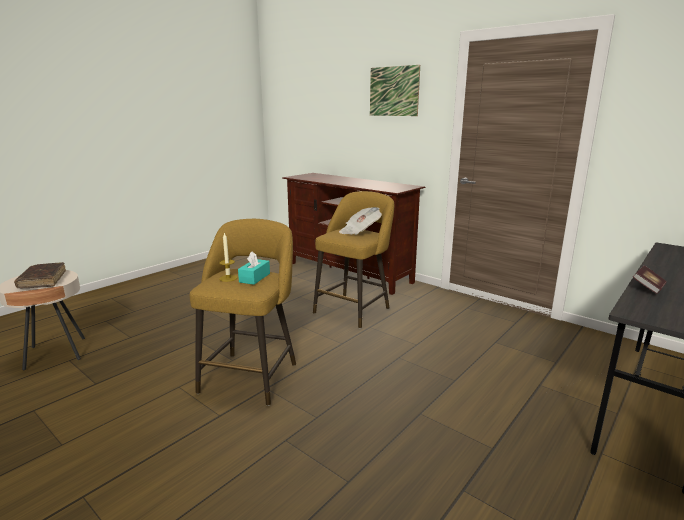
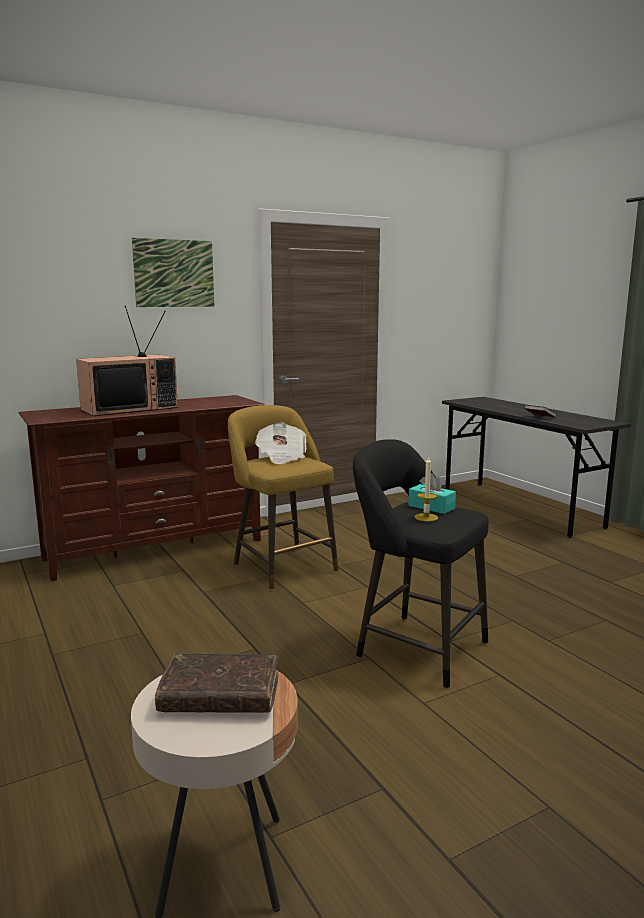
camera: 70 degrees left, 5 degrees down
(251, 375) = (415, 647): yellow stool -> black stool
(340, 180) = (130, 408): none -> television

